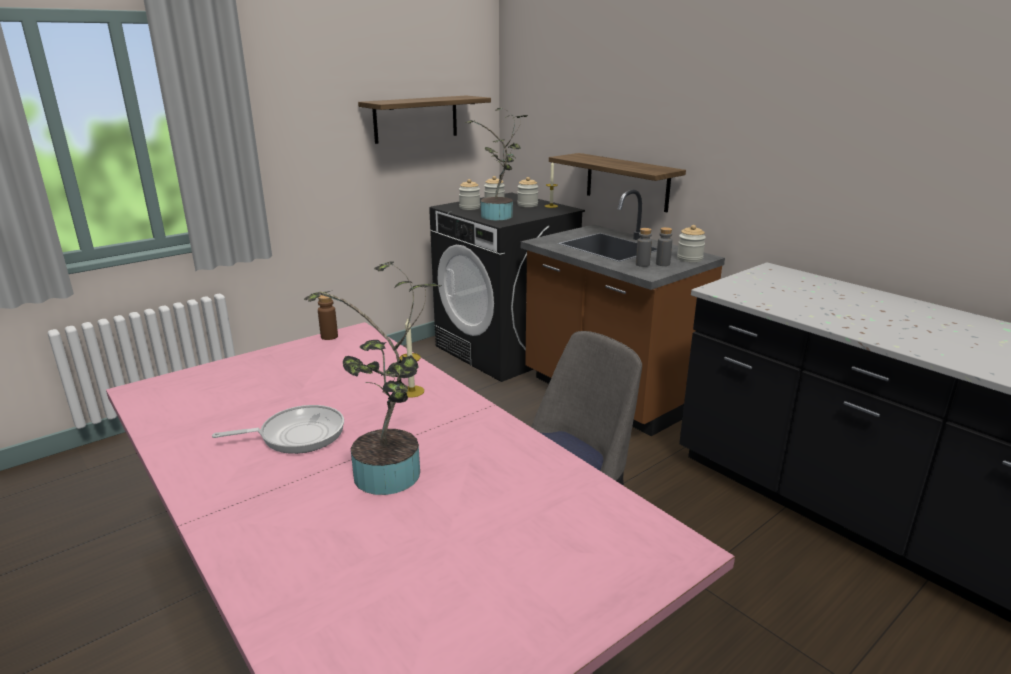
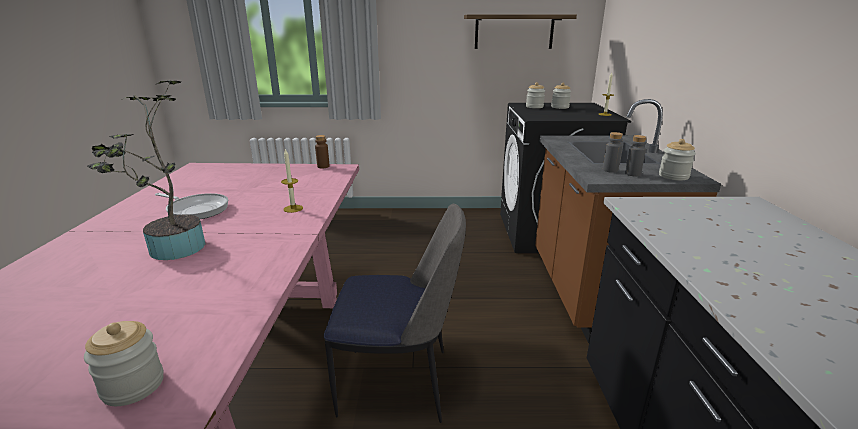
camera: 40 degrees right, 0 degrees up
(498, 217) = (541, 115): potted plant -> none
(527, 205) = (585, 111): jar -> jar (133, 386)
(627, 182) = (664, 94): shelf -> none

